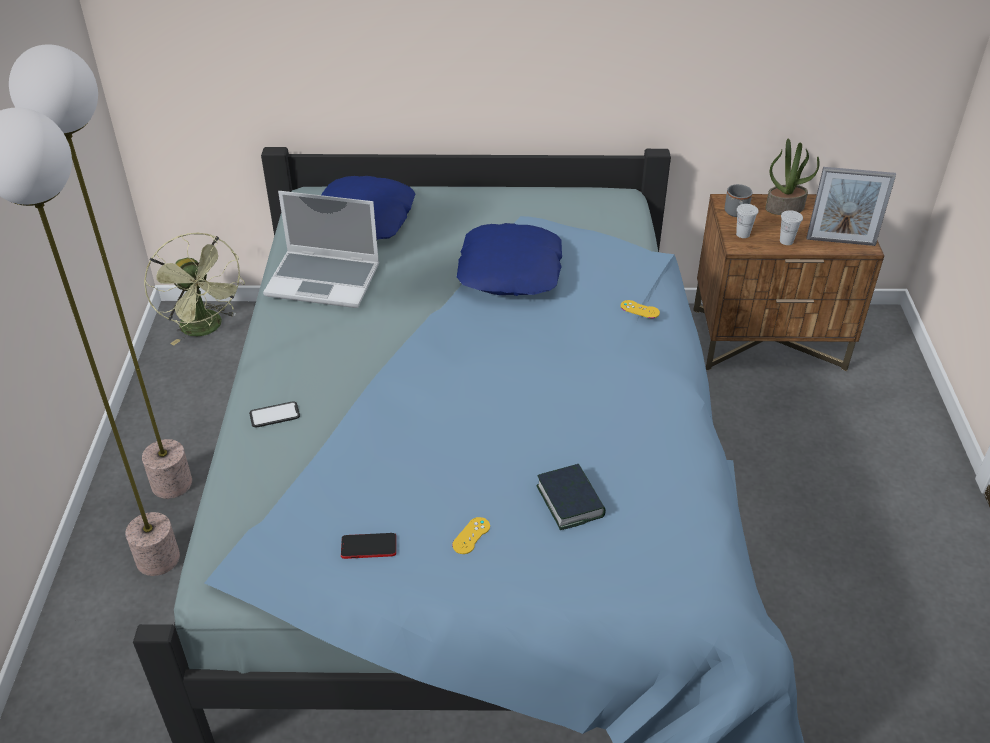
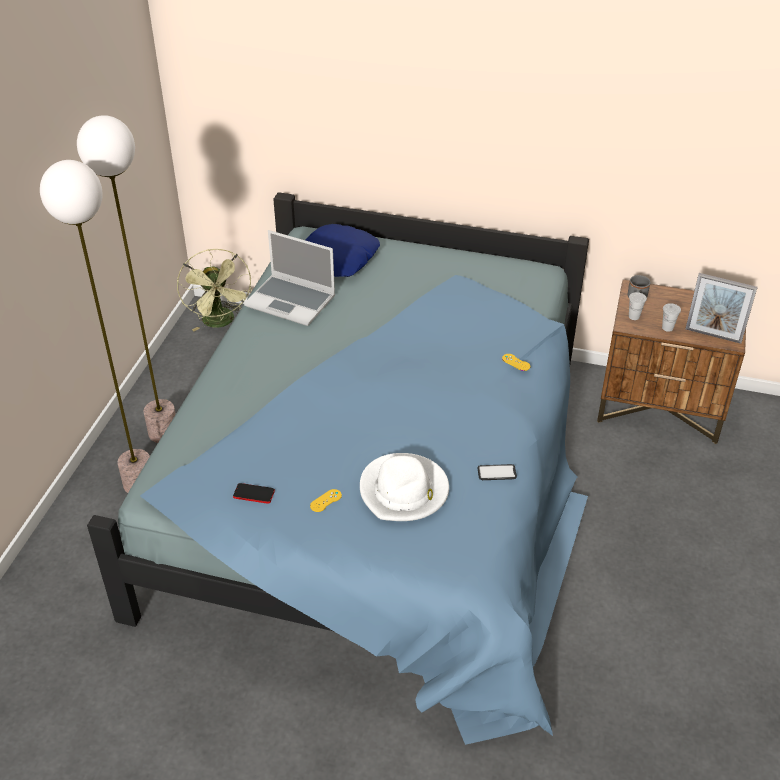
camera: 15 degrees right, 0 degrees up
(274, 415) = (223, 393): phone -> phone (496, 473)
(511, 270) = (430, 316): blue pillow -> none
(570, 501) = (404, 491): book -> white hat
(785, 207) = (679, 300): potted plant -> none

